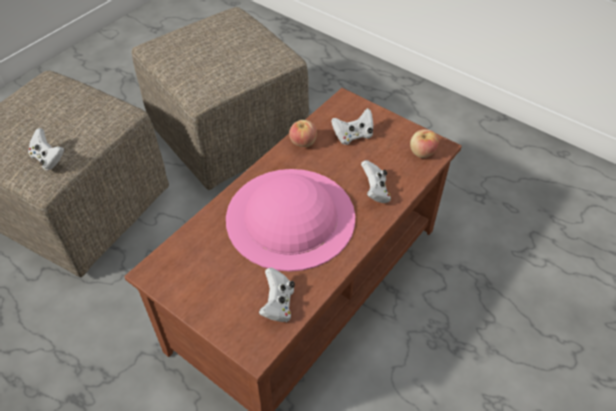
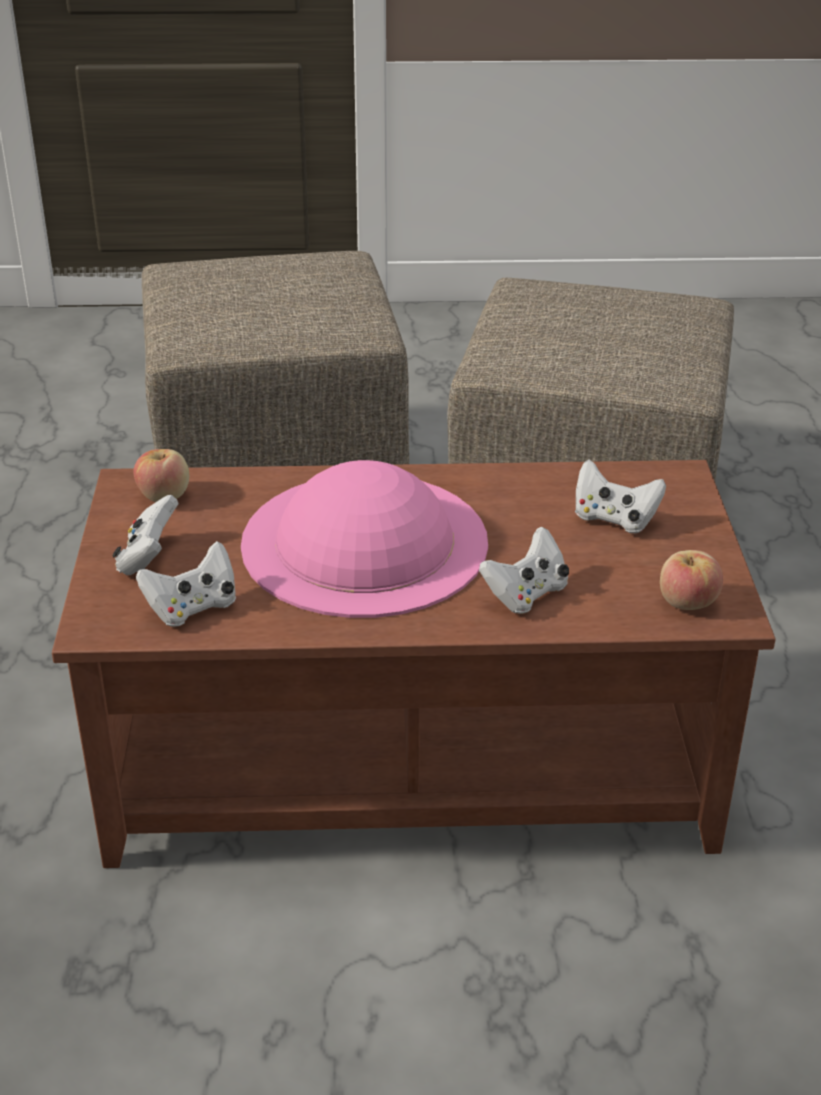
camera: 50 degrees right, 15 degrees down
(48, 159) = (216, 326): white game controller -> white game controller (148, 558)
(303, 142) = (528, 482): apple -> apple (164, 496)

